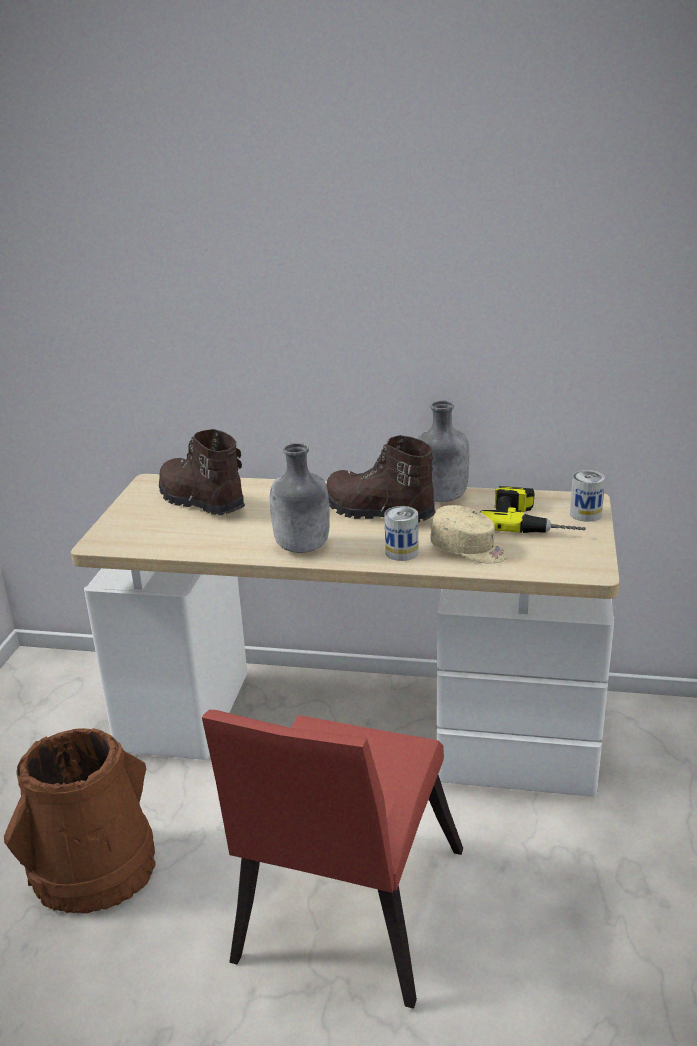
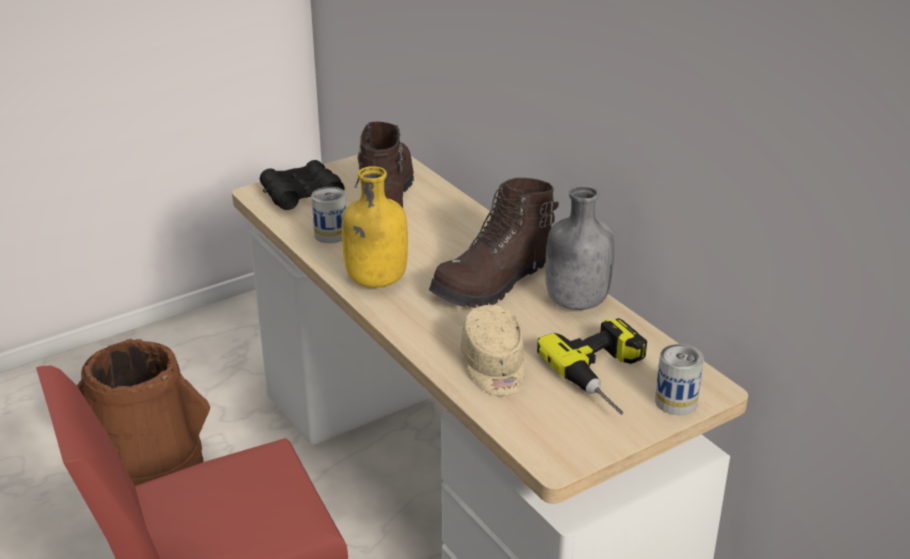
camera: 45 degrees right, 5 degrees up
(136, 529) = (302, 194): none -> black binoculars
(302, 548) = (375, 280): grey bottle -> yellow bottle
(377, 512) = (494, 283): brown boot -> brown boot turned 120 degrees counterclockwise
(401, 552) = (437, 333): can -> can (331, 234)

